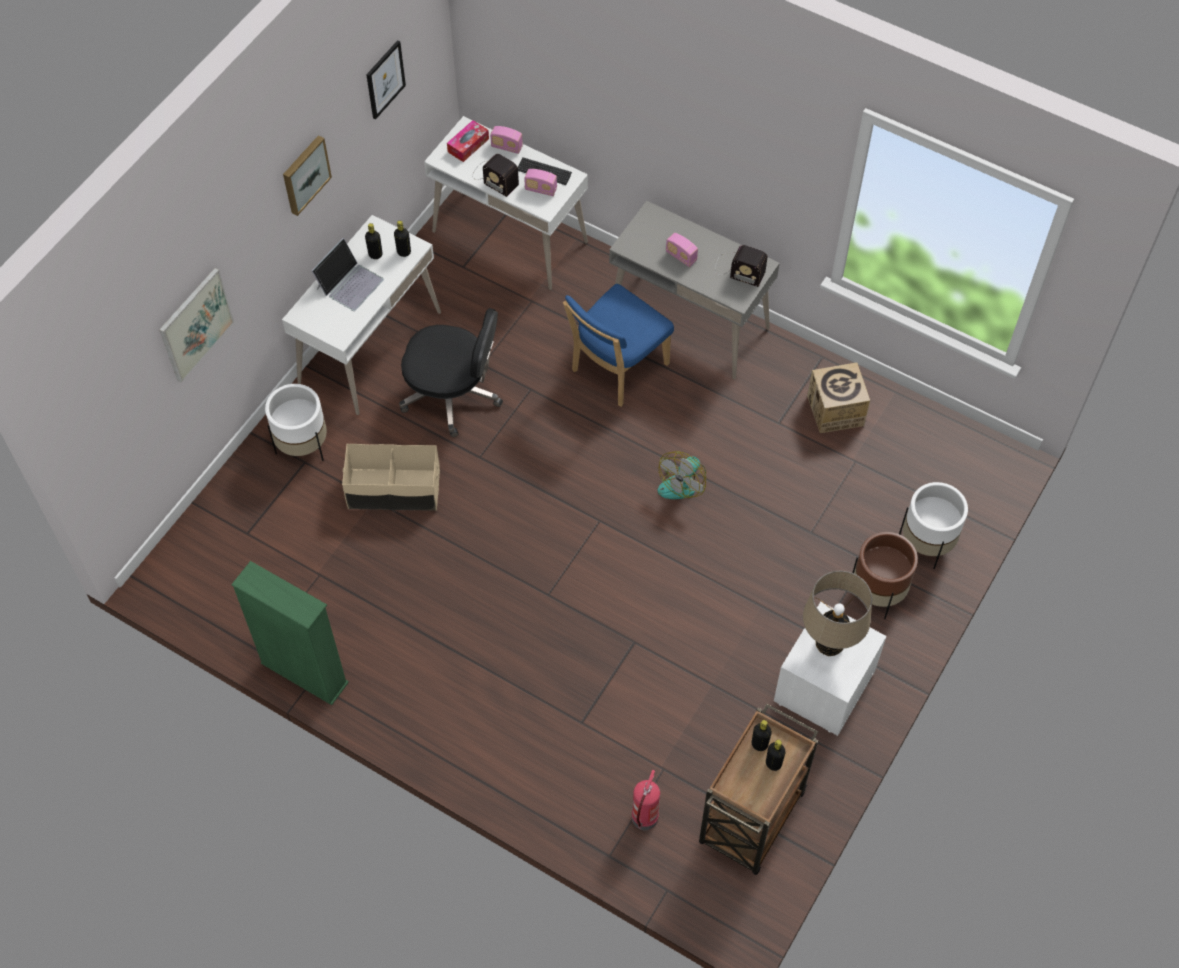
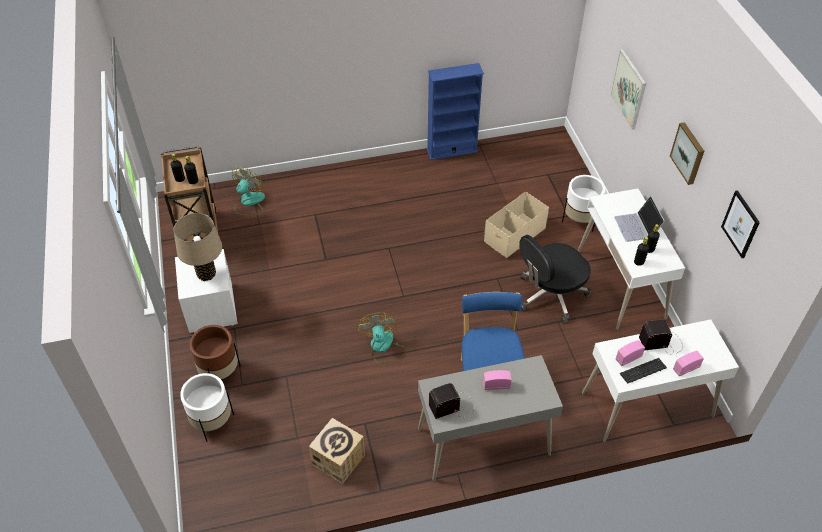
camera: 135 degrees right, 10 degrees down
(304, 673) = (452, 150): green bookcase -> blue bookcase
(468, 145) = (706, 350): tissue box -> none
(644, 819) = (249, 202): fire extinguisher -> fan

